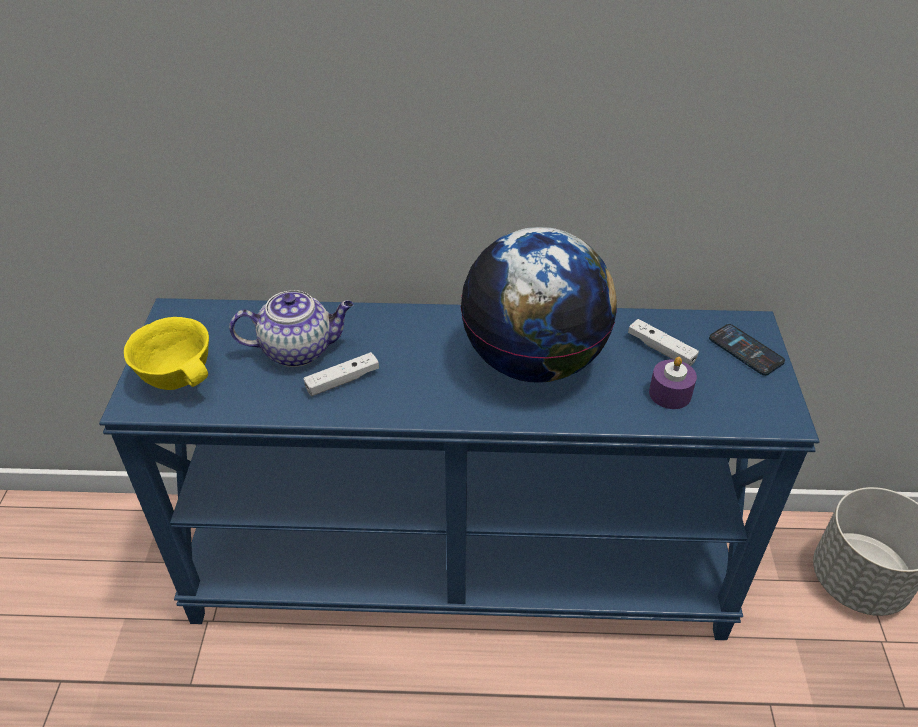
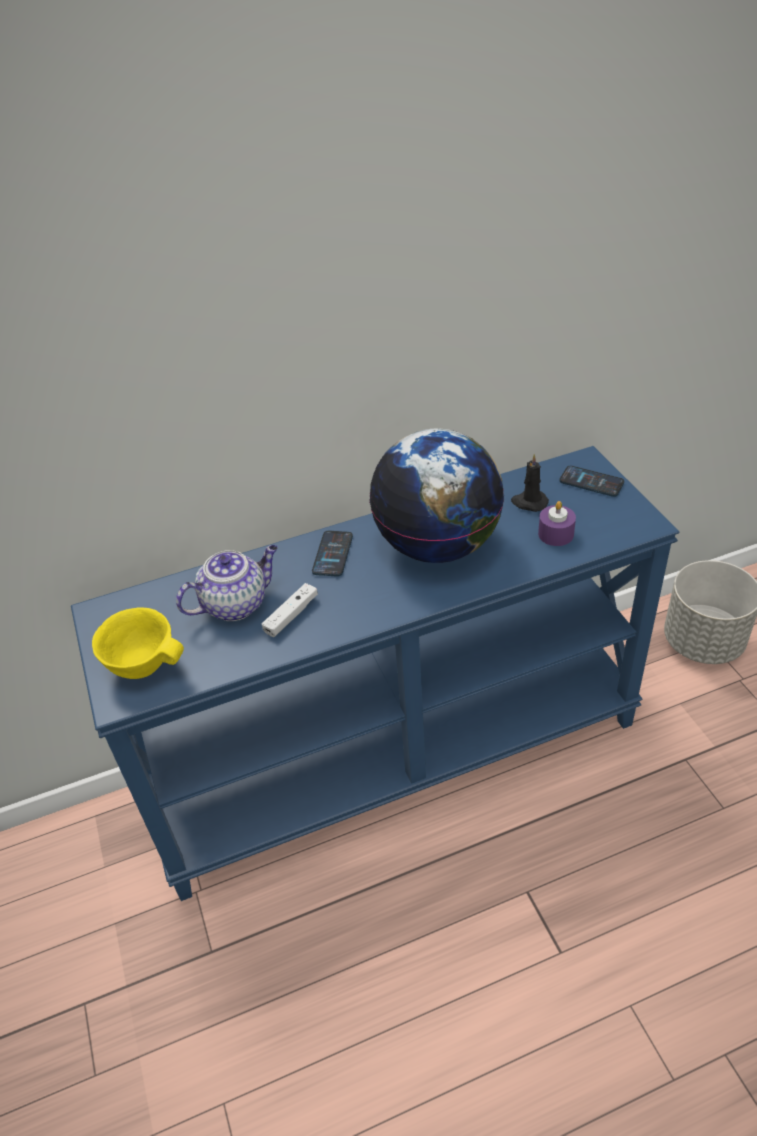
camera: 20 degrees left, 0 degrees up
(422, 333) = (332, 554): none -> phone
(661, 349) = (529, 502): white game controller -> black candle

